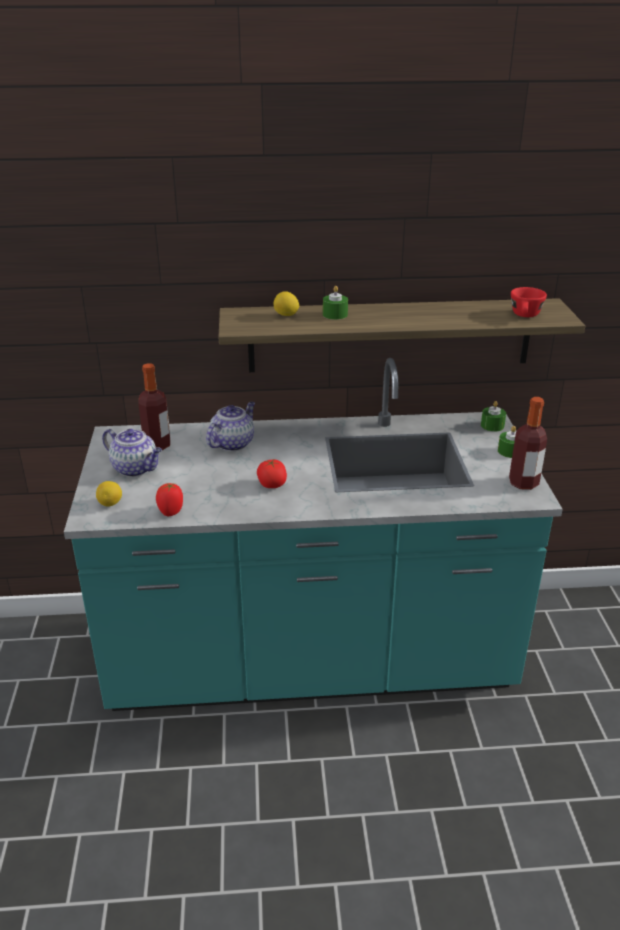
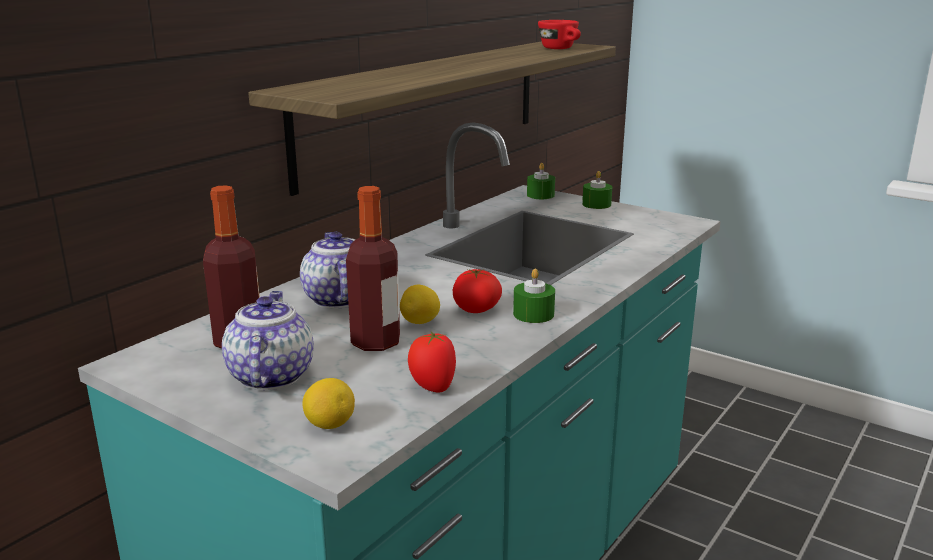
camera: 50 degrees left, 10 degrees down
(136, 469) = (270, 375): teapot -> teapot turned 75 degrees counterclockwise
(286, 315) = (355, 81): lemon -> lemon (420, 322)
(335, 314) = (405, 72): green candle -> green candle (533, 314)
(523, 483) = (658, 217): bottle -> bottle (375, 342)

